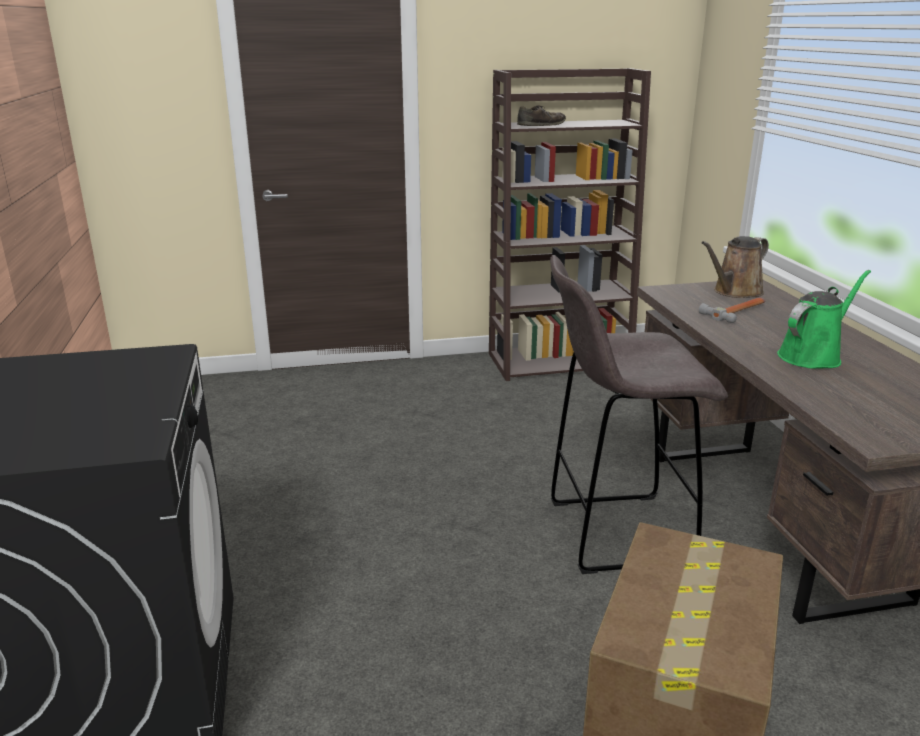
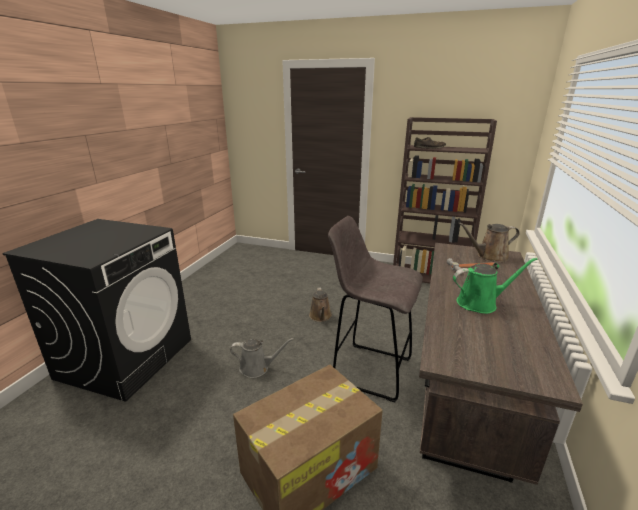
camera: 30 degrees right, 0 degrees up
(427, 599) = (257, 368): none -> grey watering can
(449, 475) = (320, 316): none -> brown watering can

